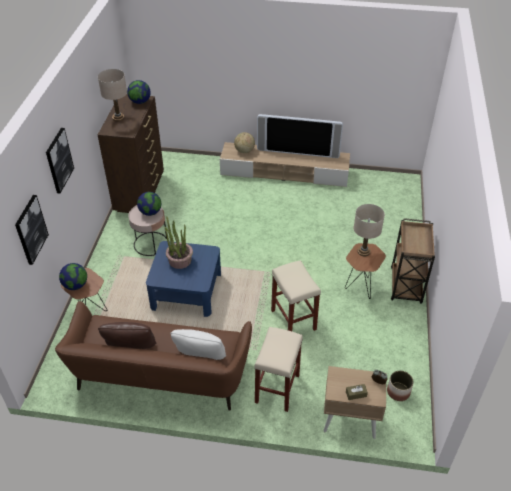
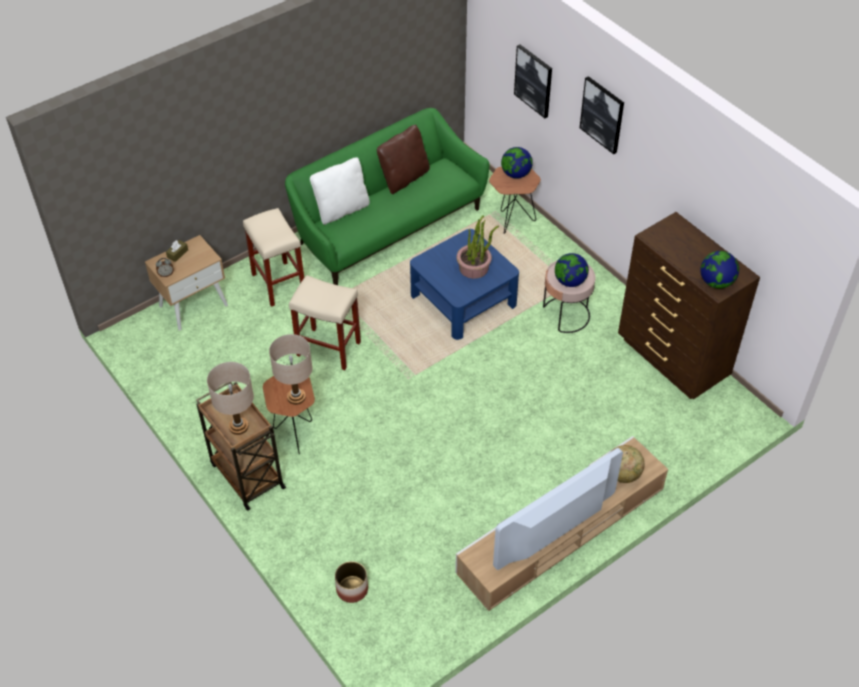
camera: 135 degrees right, 5 degrees up
(118, 118) = (695, 244): beige table lamp -> beige table lamp (238, 426)
(160, 375) = (387, 225): brown sofa -> green sofa
(398, 391) = (168, 356): planter -> planter (352, 589)

